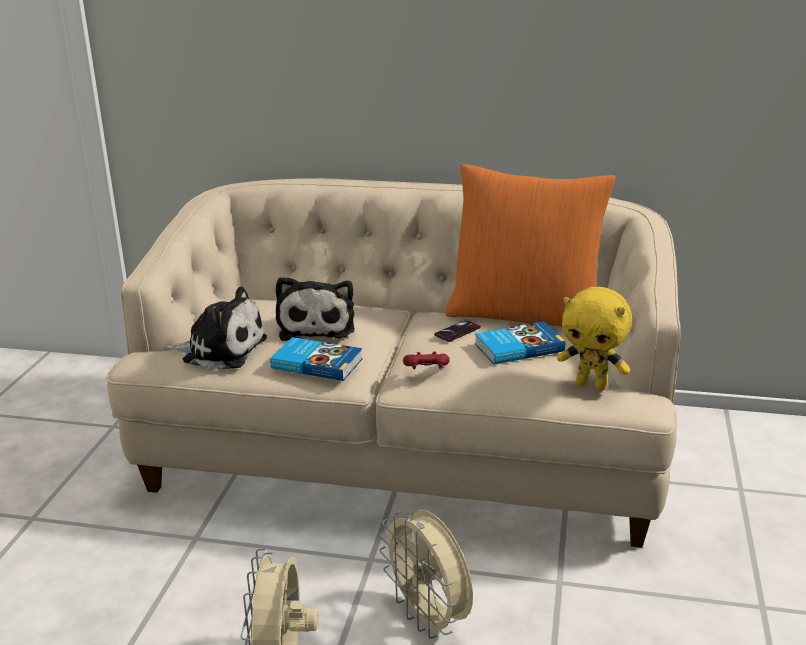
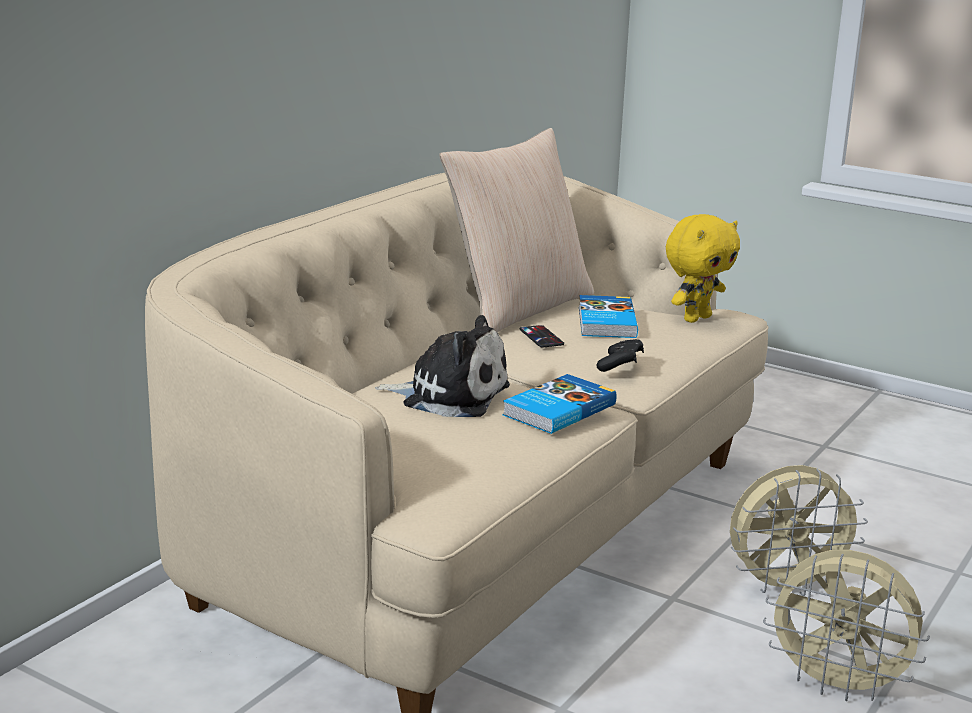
camera: 70 degrees left, 5 degrees down
(220, 350) = (465, 456): plush toy -> none
(426, 369) = (620, 365): red game controller -> black game controller
(525, 314) = (518, 309): orange pillow -> beige pillow

